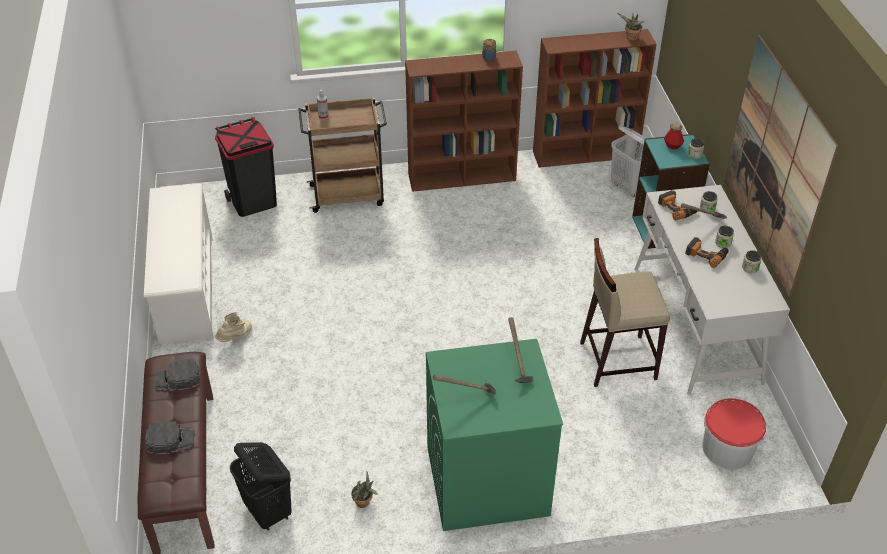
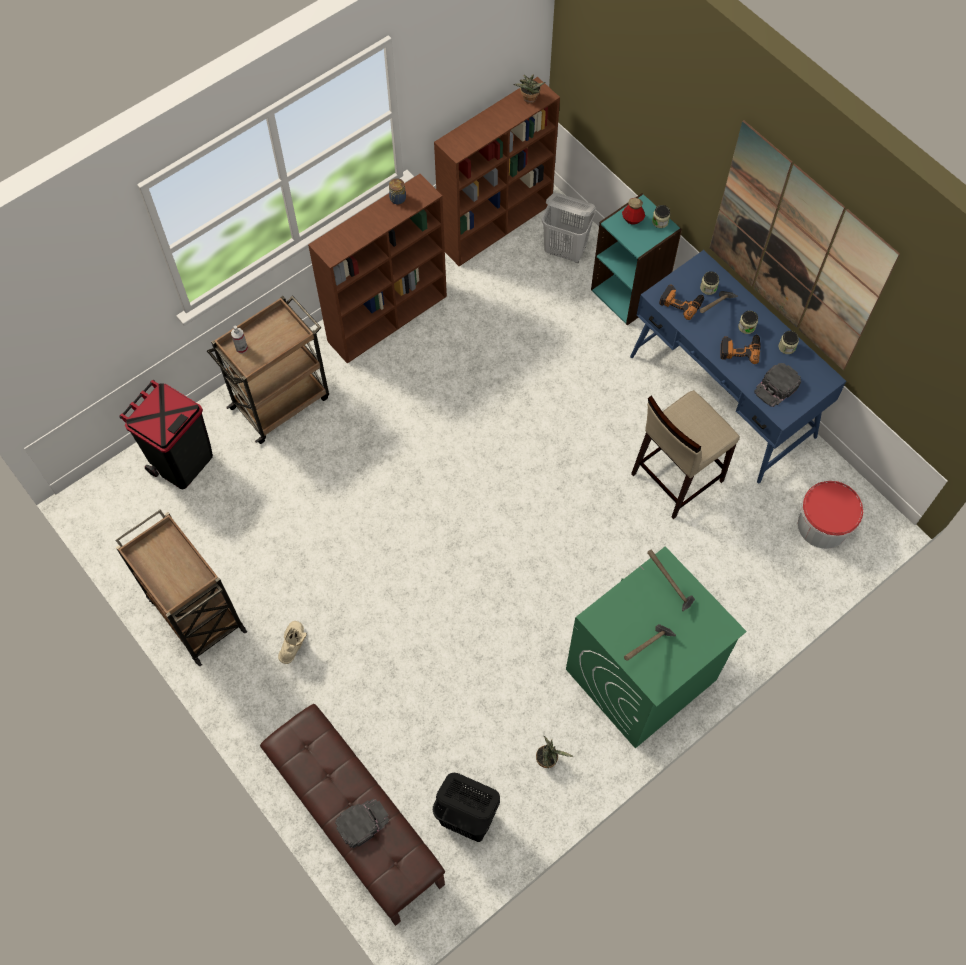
camera: 30 degrees left, 20 degrees up
(177, 379) = (315, 751): black cap -> black cap (776, 387)
(186, 288) = (195, 613): white shoe rack -> brown cart
(695, 323) = (722, 396): white desk -> blue desk

